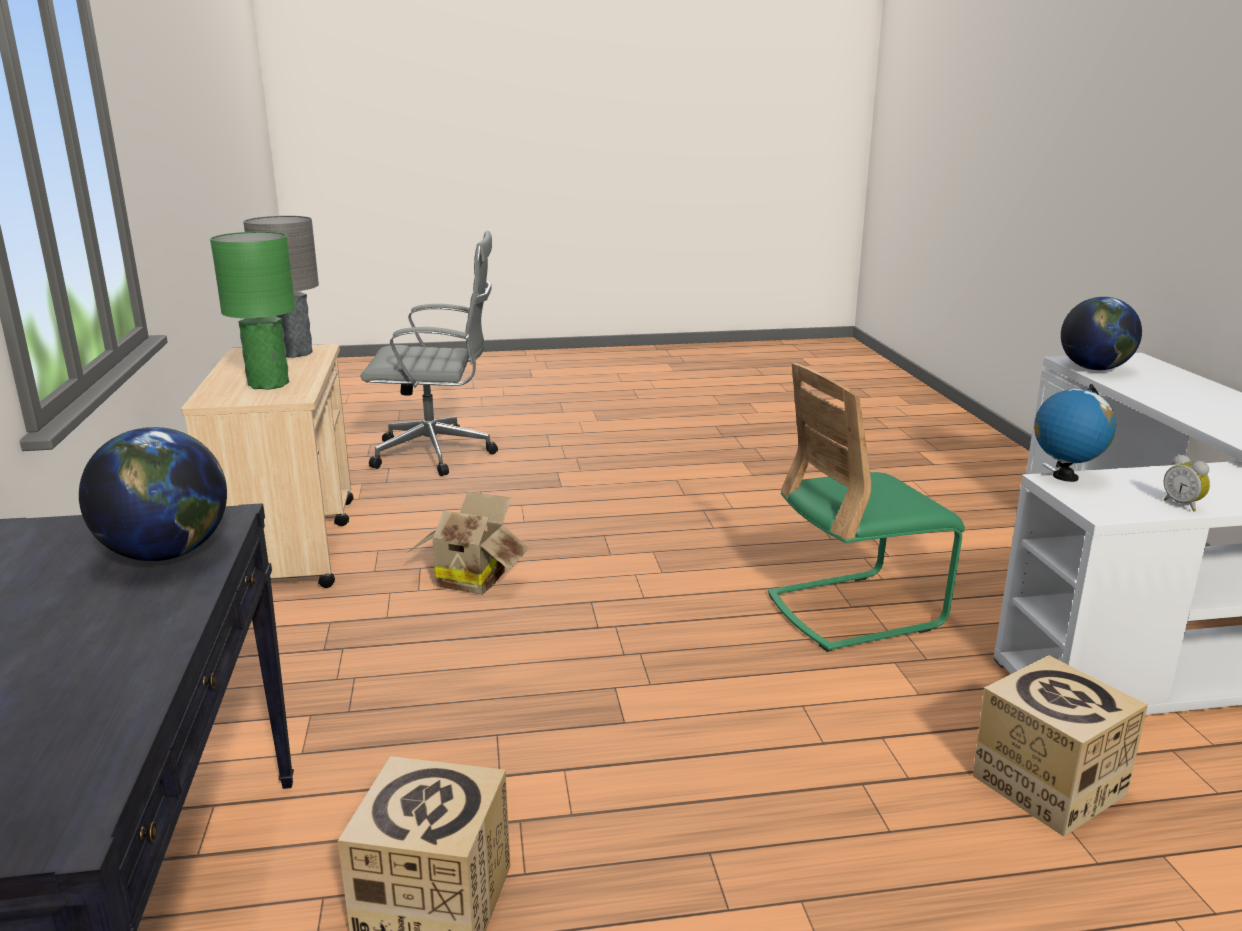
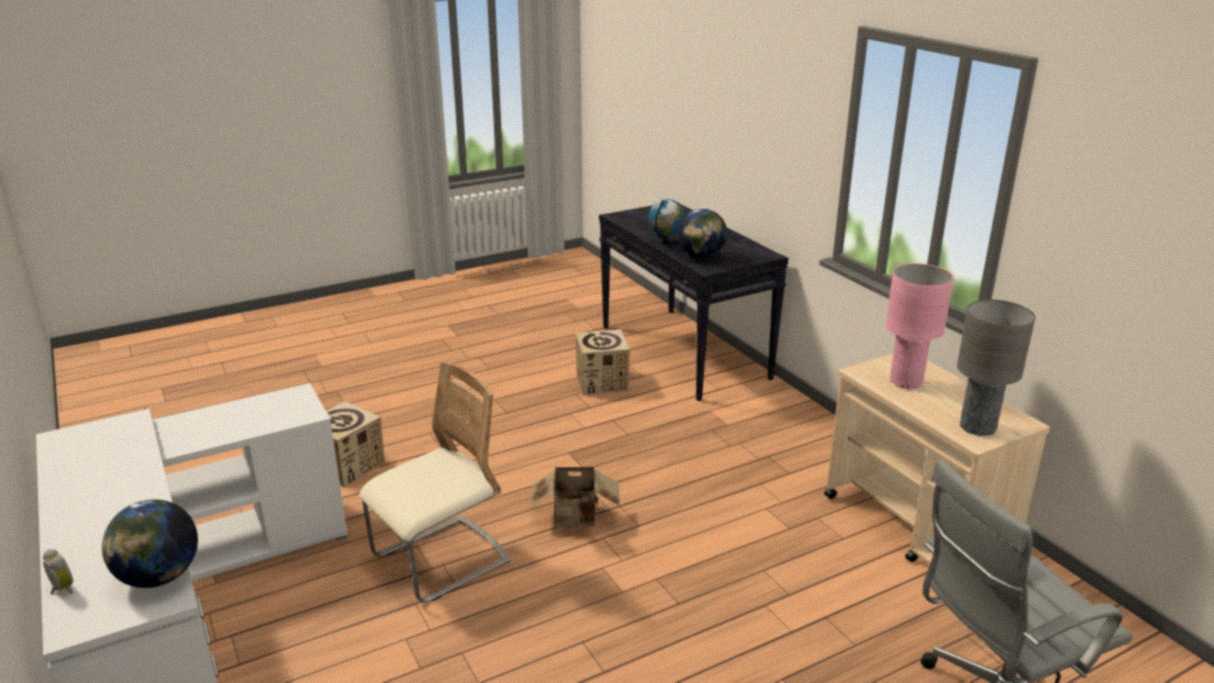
camera: 160 degrees right, 5 degrees up
(269, 384) = (905, 382): green table lamp -> pink table lamp
(472, 578) = (741, 527): cardboard box -> cardboard box (576, 519)
(854, 610) = (441, 561): green chair -> beige chair
(1065, 477) = (302, 419): globe -> globe (666, 243)
(1183, 505) = (242, 406): alarm clock -> alarm clock (61, 589)

